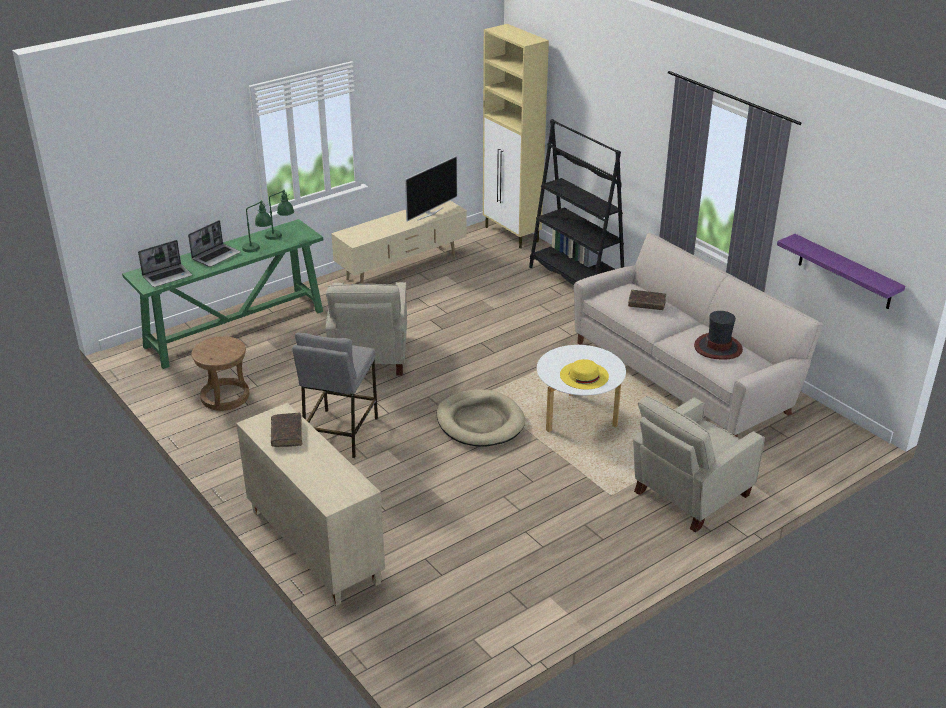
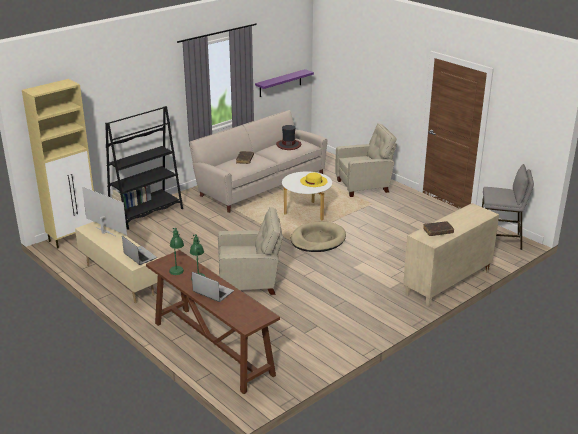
camera: 95 degrees left, 5 degrees down
(168, 276) = (248, 309): laptop -> laptop (139, 256)
(225, 396) = (308, 337): brown stool -> none
(236, 328) = (212, 348): green console table -> brown console table
(340, 433) = (341, 285): grey stool -> grey stool (500, 240)
(688, 495) = (364, 186): beige armchair -> beige armchair turned 60 degrees counterclockwise

